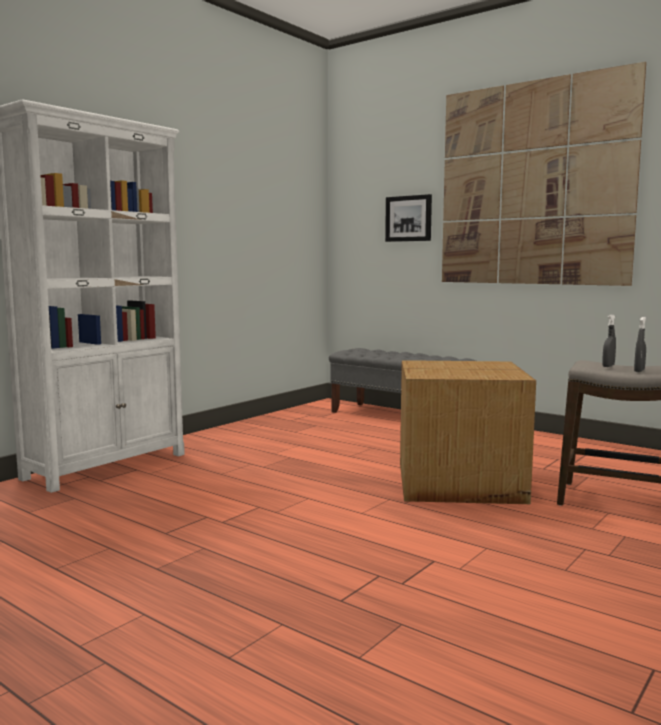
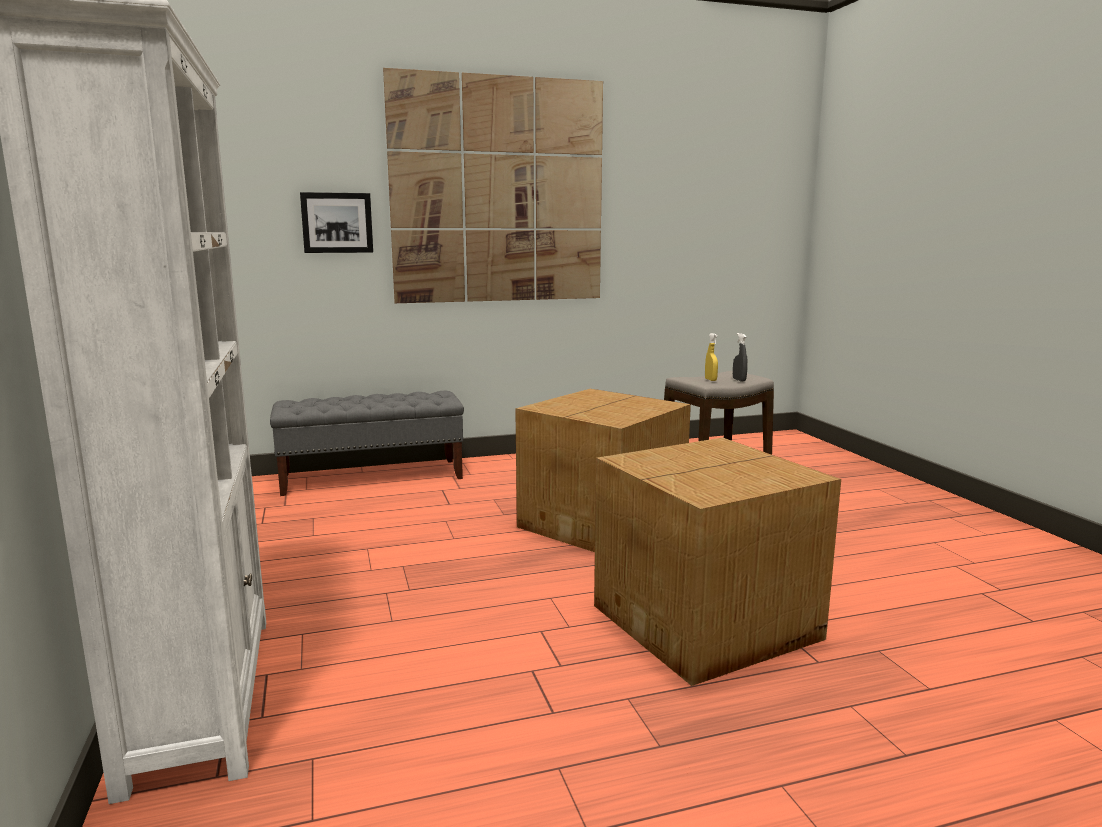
camera: 55 degrees left, 5 degrees up
(347, 549) = (708, 622): none -> cardboard box
(608, 366) = (710, 380): grey spray bottle -> yellow spray bottle

